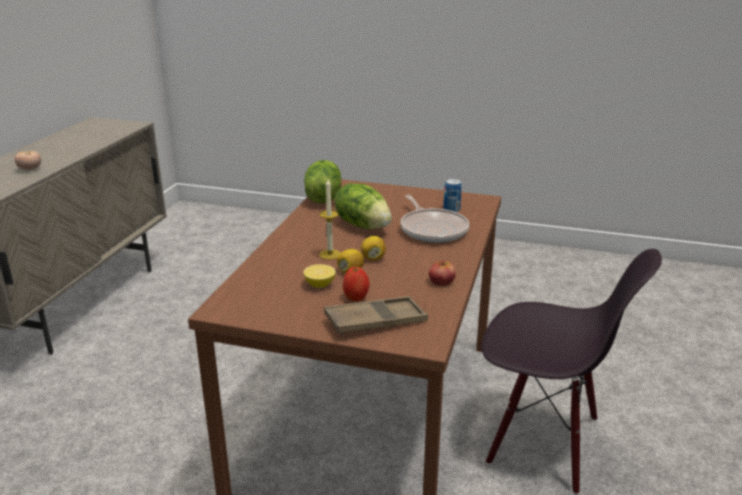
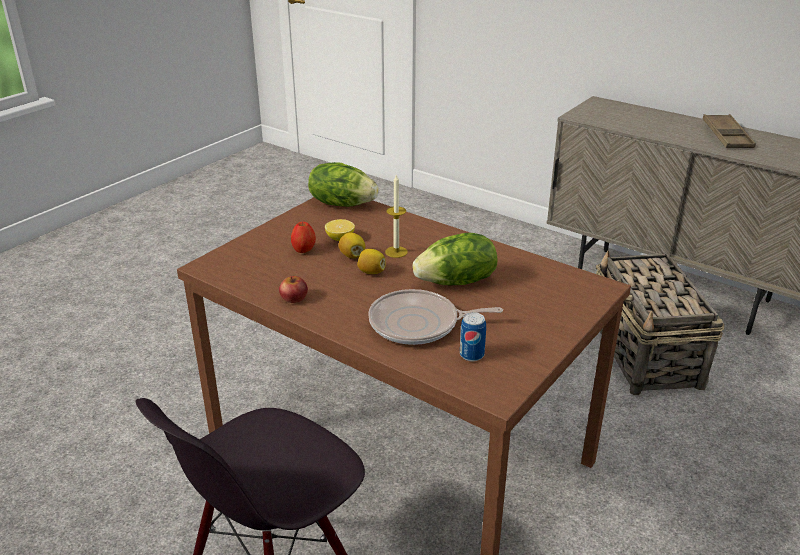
camera: 110 degrees right, 5 degrees up
(30, 169) = (657, 128): tomato -> none
(190, 310) = (645, 355): none -> basket
(322, 198) = (553, 271): lettuce -> lettuce (342, 203)
(375, 321) = (258, 252): brown tray -> brown tray (726, 136)

